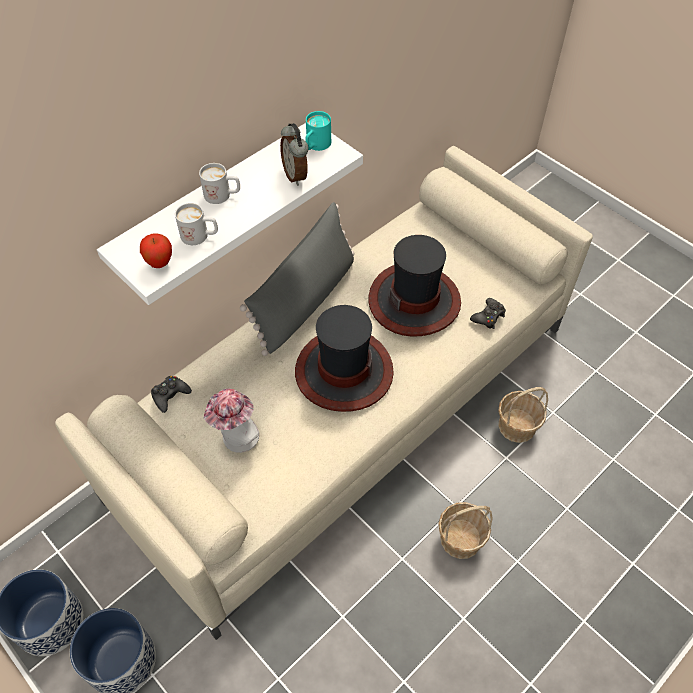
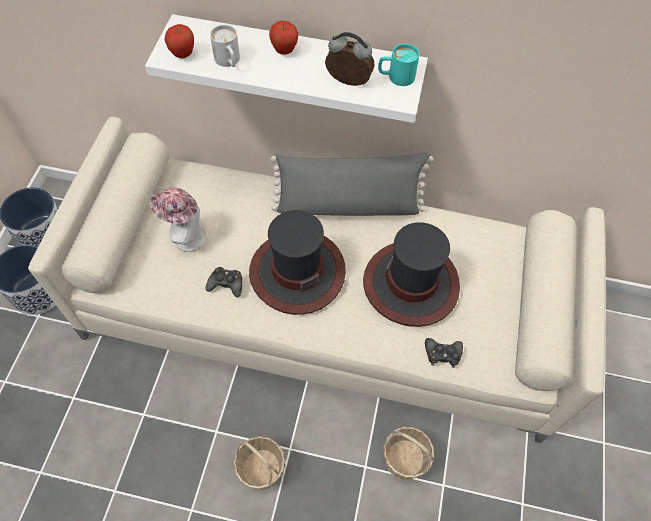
camera: 55 degrees right, 5 degrees up
(170, 395) = (196, 173): black game controller -> black game controller (226, 284)
(223, 195) = (284, 51): white mug -> apple
(296, 175) = (348, 83): alarm clock -> alarm clock turned 75 degrees clockwise

